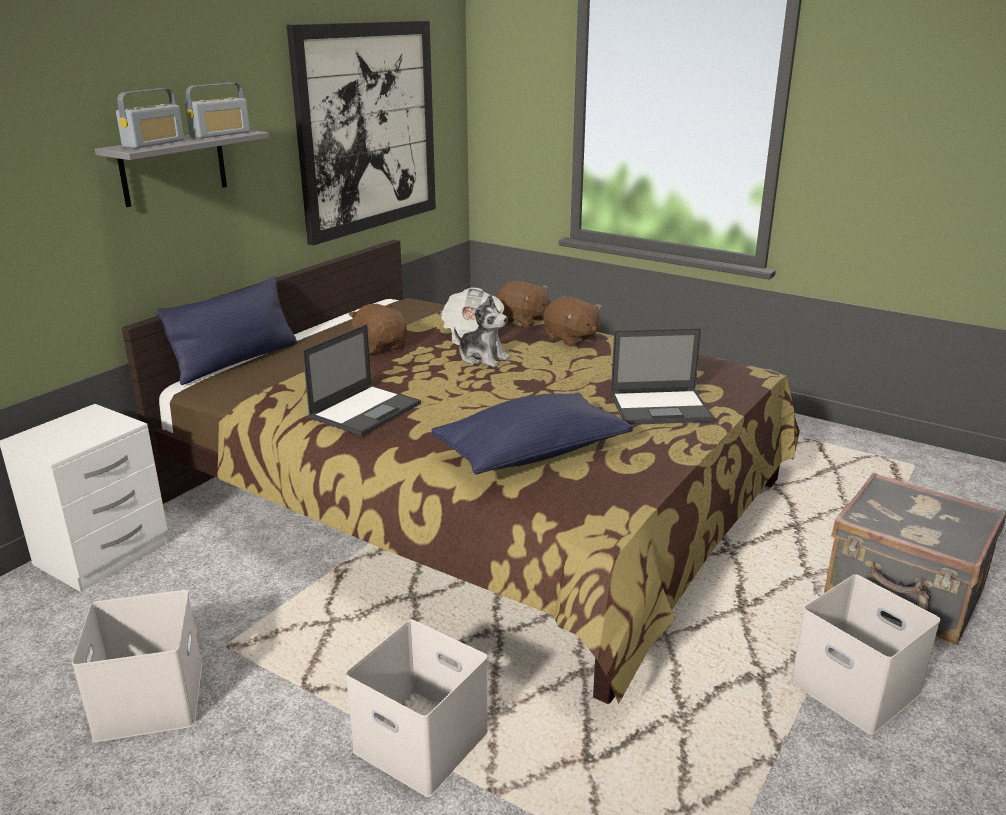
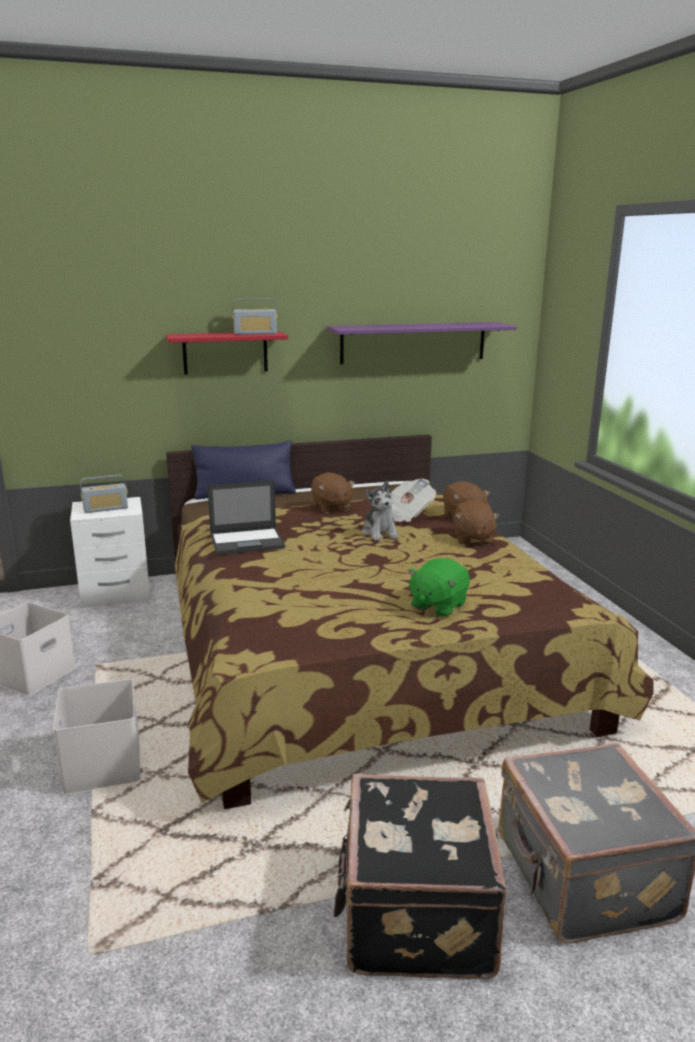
camera: 40 degrees right, 5 degrees down
(154, 144) = (200, 334): radio -> radio (105, 509)
(174, 167) = (225, 352): grey shelf -> red shelf
(368, 128) = (413, 342): picture -> purple shelf
(380, 347) = (331, 507): brown plush toy -> brown plush toy turned 150 degrees clockwise
(531, 454) = (287, 600): blue pillow -> none
(661, 407) = (437, 605): laptop -> green plush toy
(858, 687) = (414, 913): white storage box -> black suitcase

